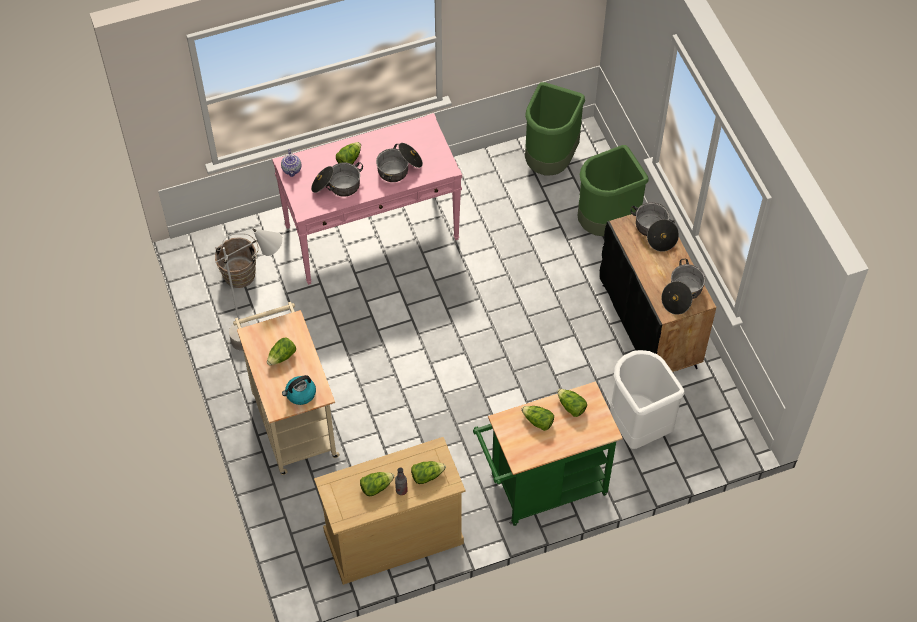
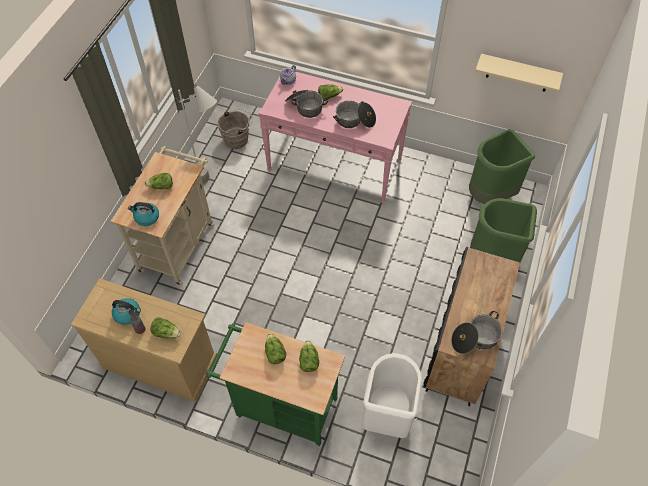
camera: 40 degrees right, 0 degrees up
(376, 487) = (128, 314): lettuce -> kettle
(531, 26) = (518, 73): none -> beige shelf
(654, 231) = (496, 278): cooking pot -> none

